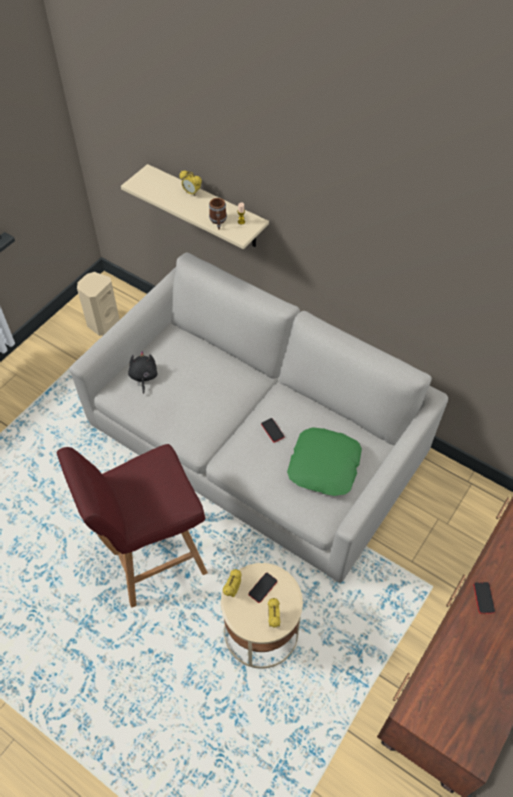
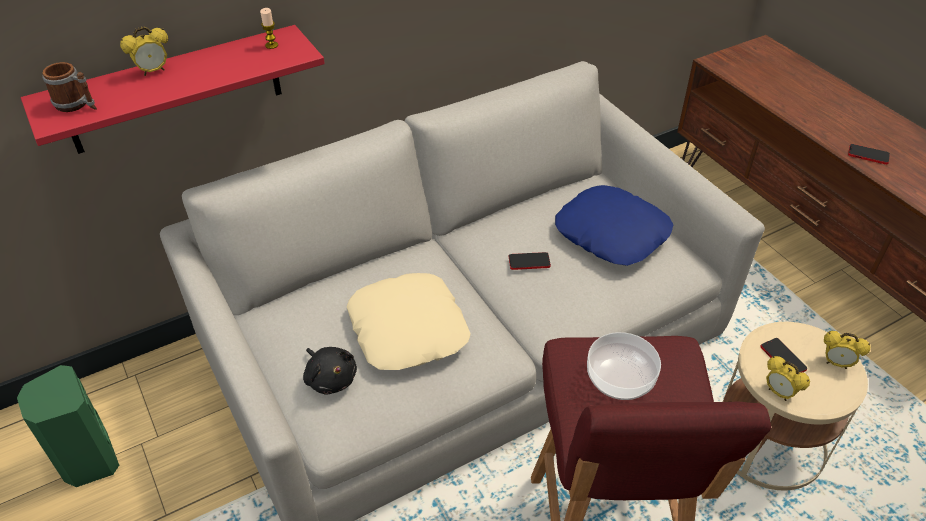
camera: 65 degrees left, 10 degrees down
(102, 323) = (88, 461): beige speaker -> green speaker
(143, 377) = (330, 378): black plush toy -> black plush toy turned 150 degrees counterclockwise
(151, 480) = (619, 378): none -> bowl
(191, 395) = (409, 329): none -> beige pillow
(207, 207) = (175, 90): beige shelf -> red shelf
(218, 221) = (247, 64): mug -> mug (77, 105)
(324, 466) = (612, 233): green pillow -> blue pillow

